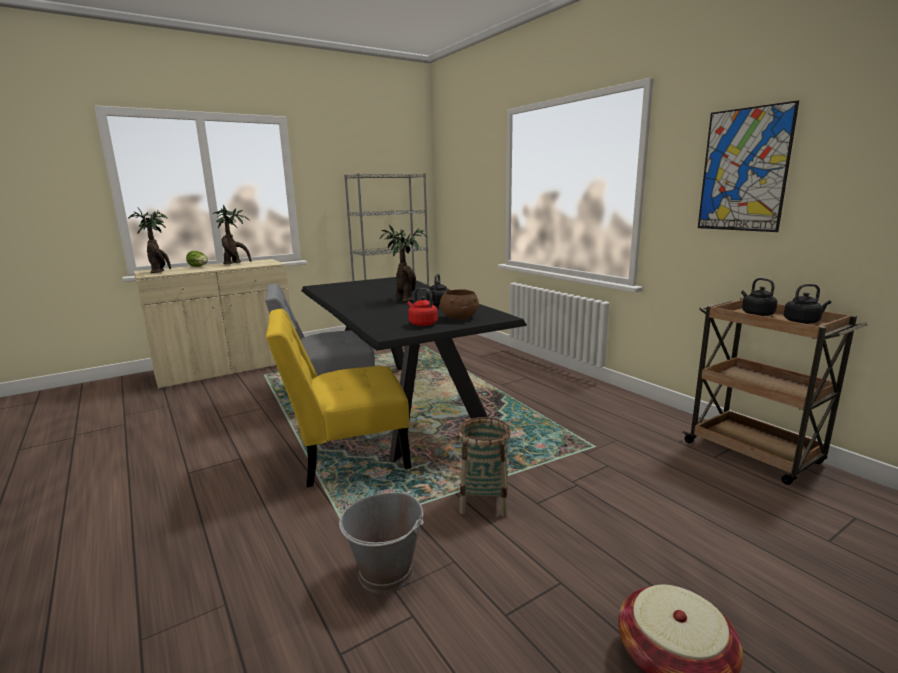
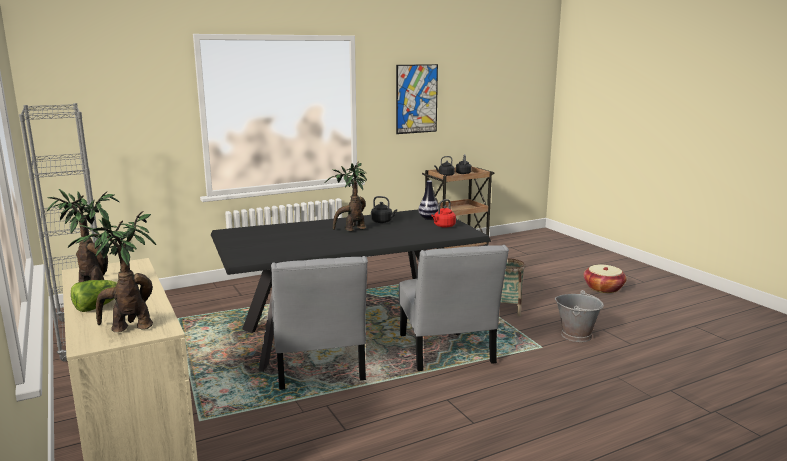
camera: 85 degrees left, 0 degrees up
(345, 455) = (447, 352): yellow chair -> grey chair
(459, 318) = (428, 218): brown bowl -> vase

